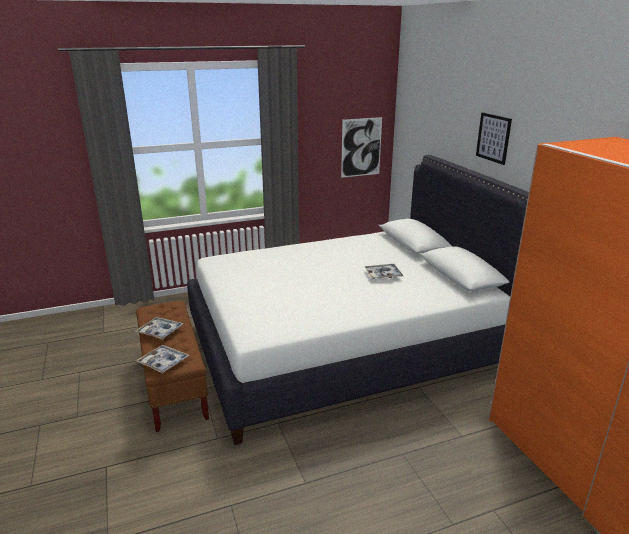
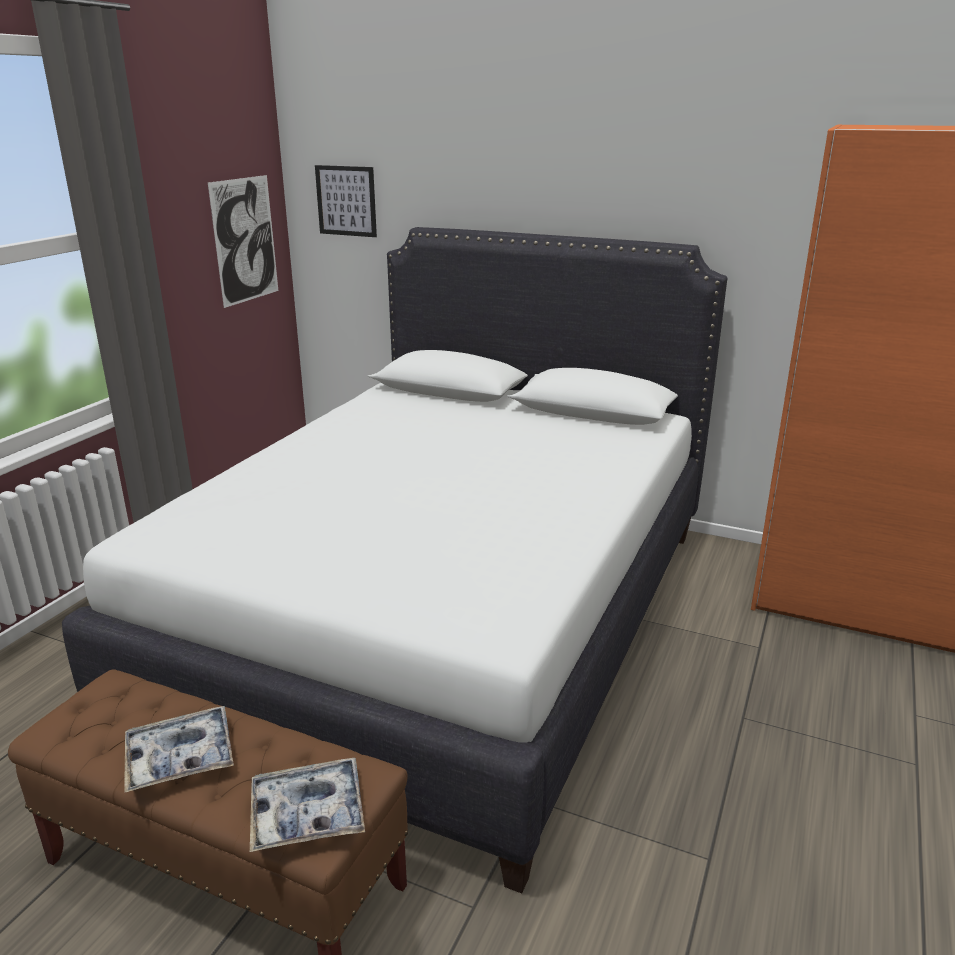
camera: 45 degrees left, 0 degrees up
(383, 275) = (500, 446): tray -> none
(493, 138) = (569, 170): picture -> picture (346, 201)

